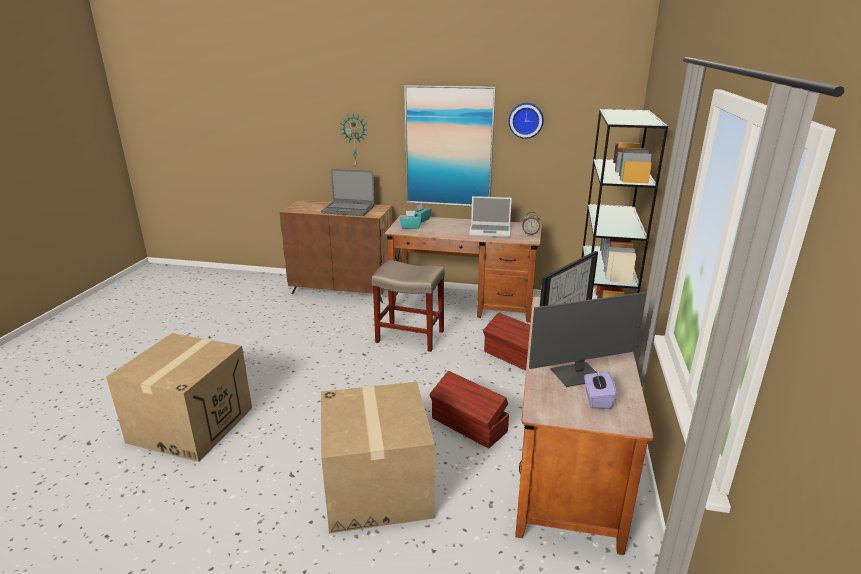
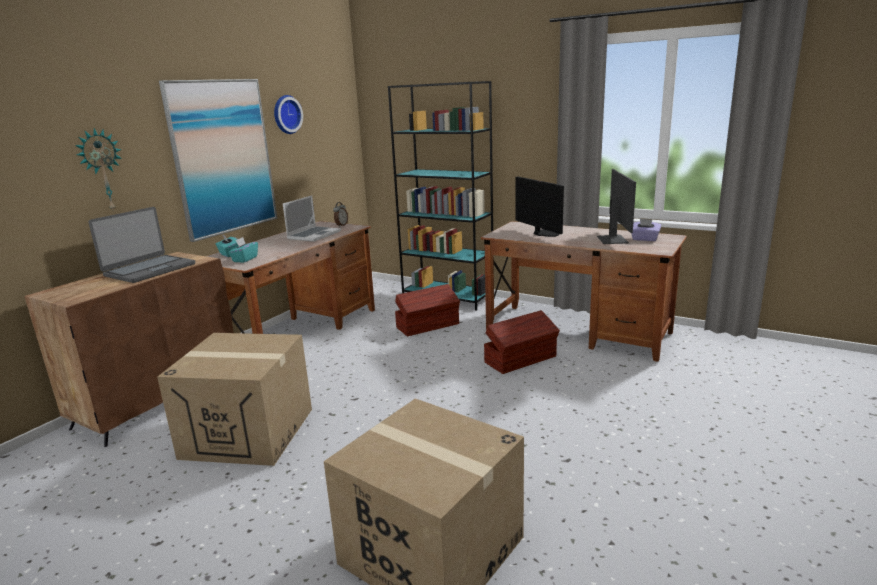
camera: 70 degrees left, 5 degrees down
(378, 487) = (595, 411): cardboard box -> cardboard box (249, 432)
(409, 336) = (341, 368): beige stool -> none

